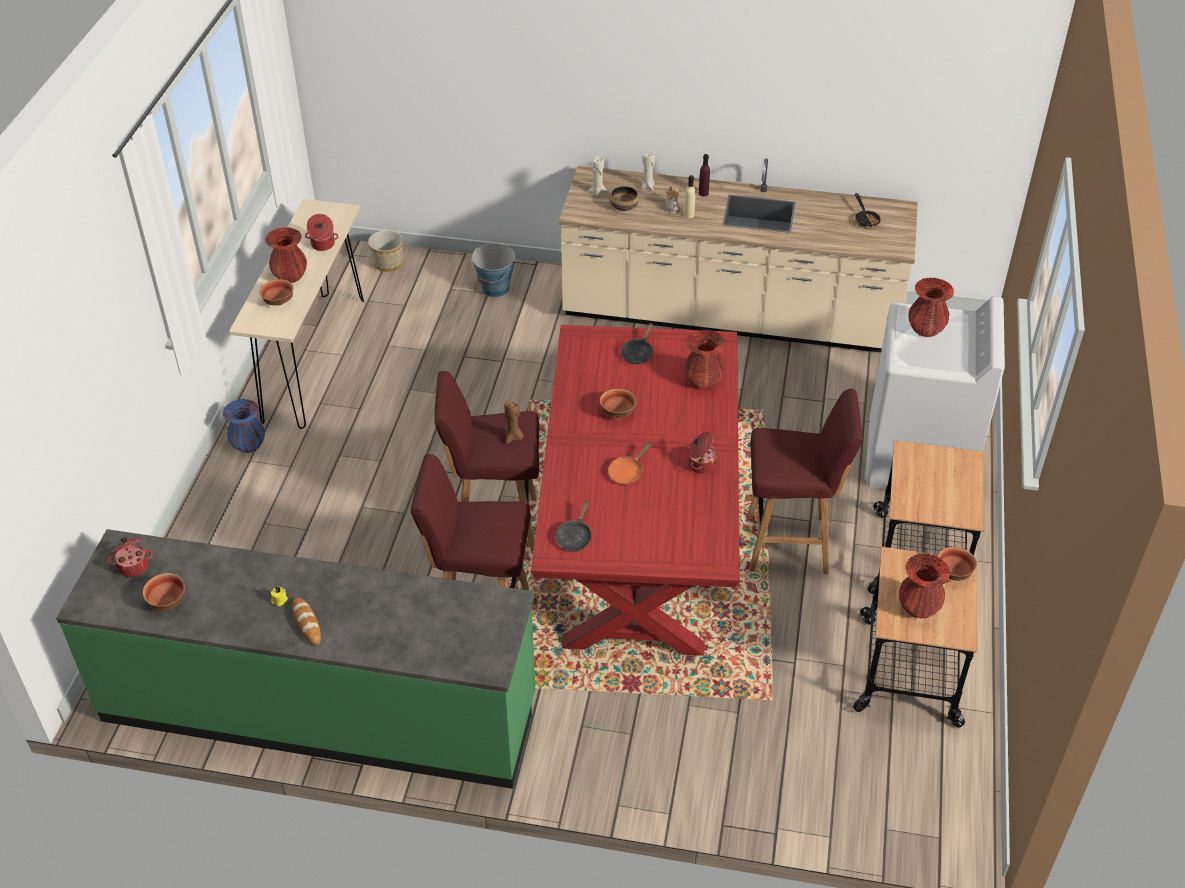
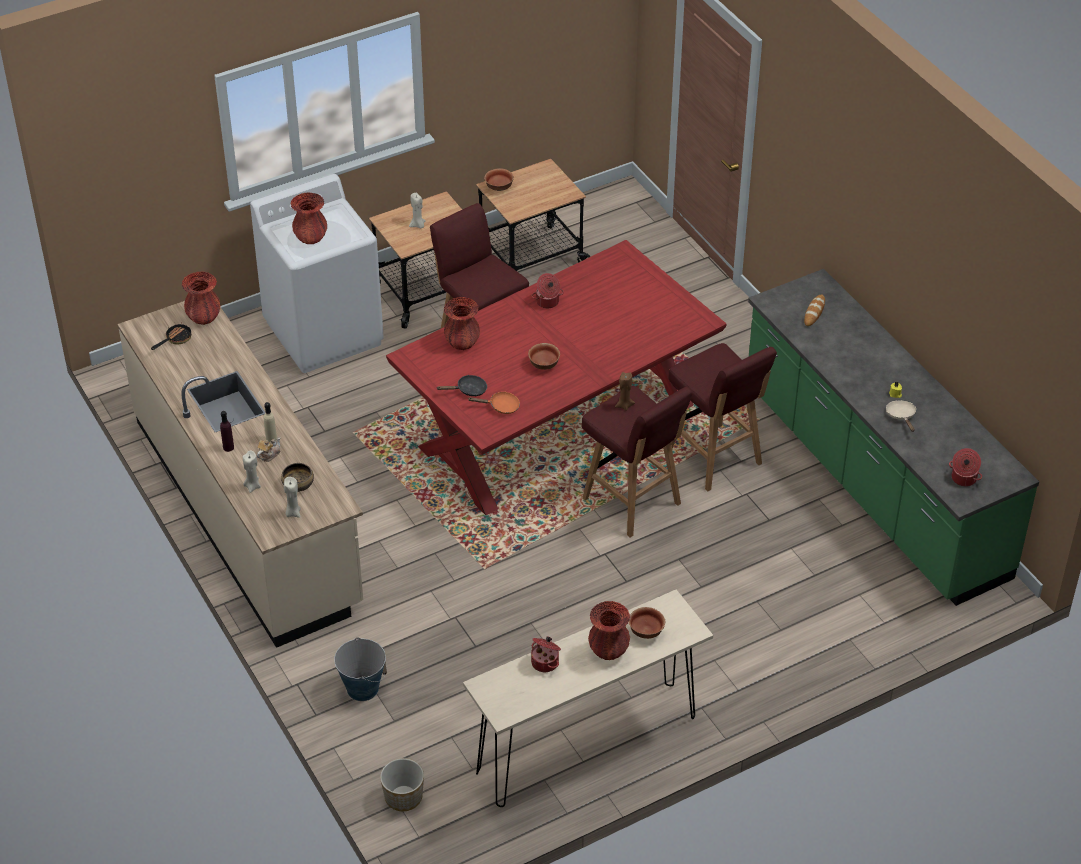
camera: 130 degrees left, 0 degrees up
(168, 602) = (962, 441): bowl -> none
(248, 445) = (725, 705): blue vase -> none
(250, 582) = (901, 416): none -> beige frying pan
(307, 623) = (893, 371): bread -> bread (814, 312)
(574, 537) = (677, 320): black frying pan -> none
(627, 472) = (594, 329): orange frying pan -> orange frying pan (501, 406)
(918, 608) = (544, 189): red vase -> red vase (204, 317)
(938, 477) = (418, 225): none -> beige candle

